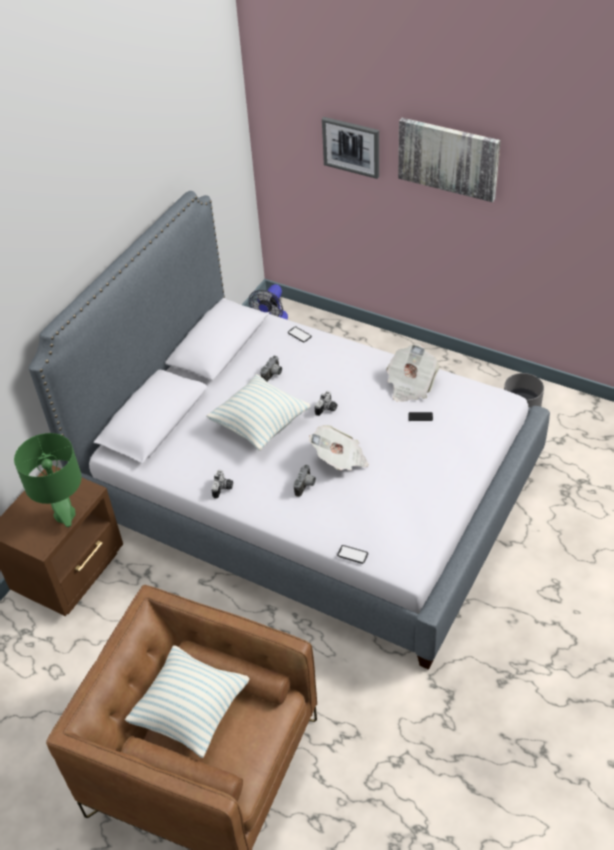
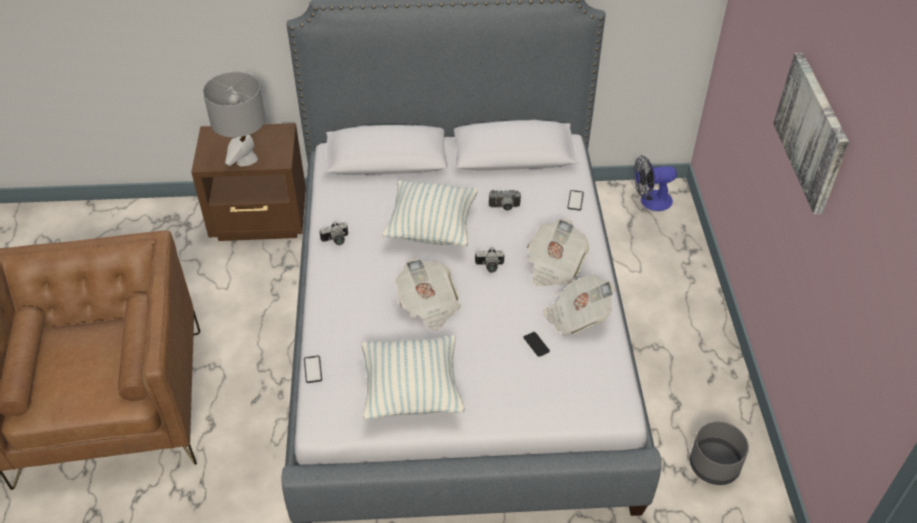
camera: 55 degrees right, 0 degrees up
(65, 515) = (246, 159): green table lamp -> grey table lamp
(191, 711) = (90, 340): pillow -> pillow (412, 392)
(306, 486) = (377, 296): camera -> none
(351, 146) = (767, 61): picture -> none
(355, 375) = (554, 266): none -> newspaper

